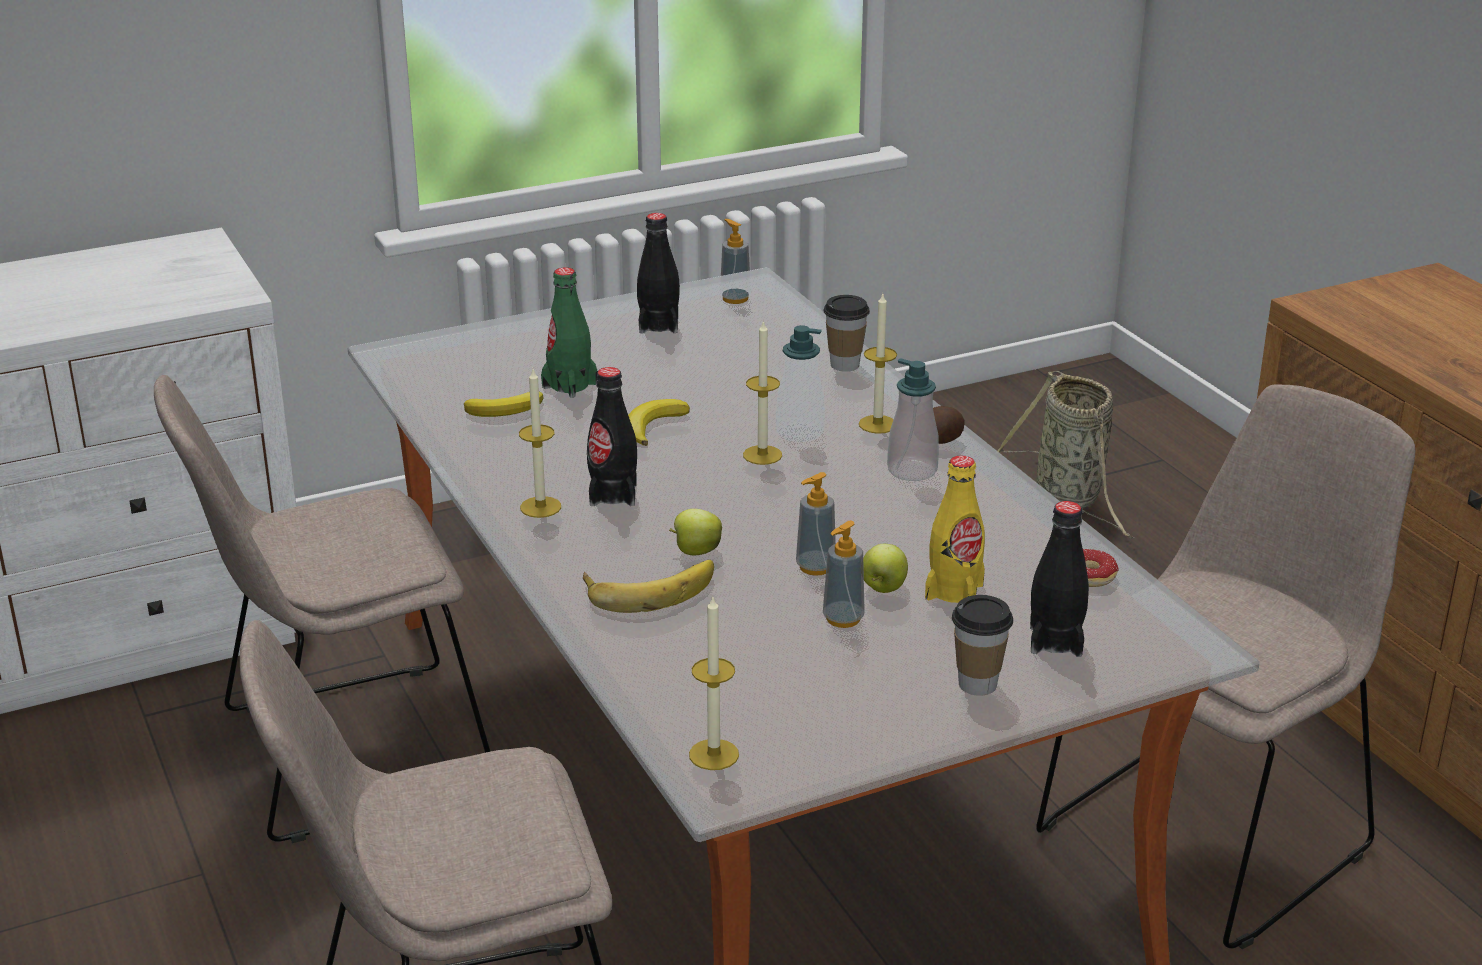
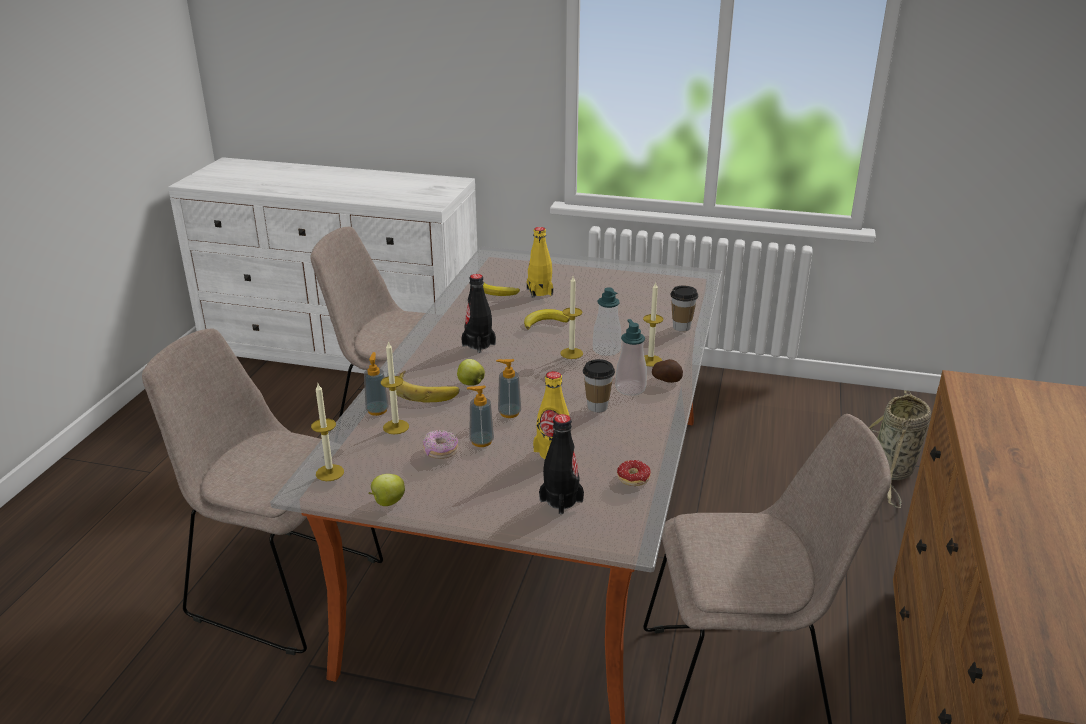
camera: 40 degrees right, 0 degrees up
(540, 507) = (442, 338): candle -> candle (396, 427)
(569, 385) = (539, 292): green bottle -> yellow bottle
(658, 325) = (622, 279): black bottle -> none
(735, 298) = (679, 279): soap dispenser -> soap dispenser (377, 410)
(813, 656) = (440, 451): none -> donut
(883, 588) = (523, 436): apple -> apple (387, 502)
(977, 684) = (489, 501): cup -> cup (597, 407)

